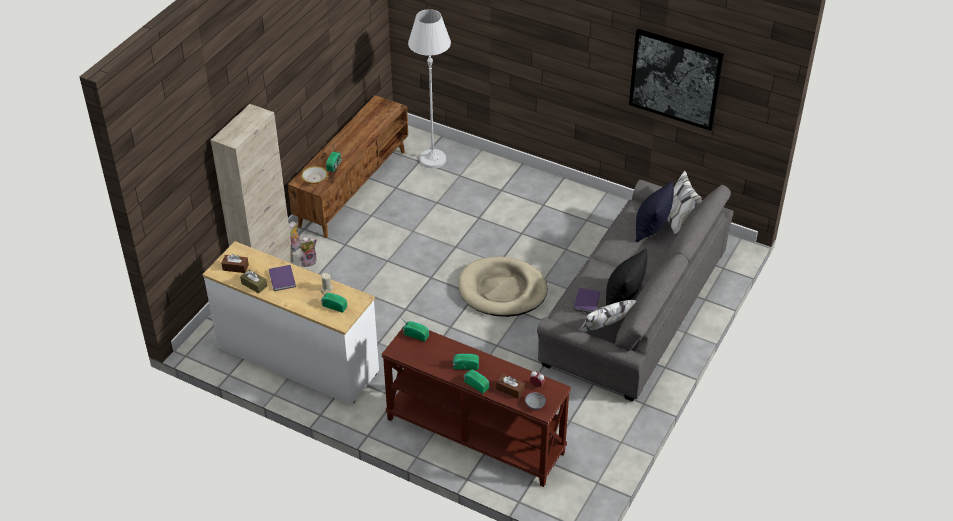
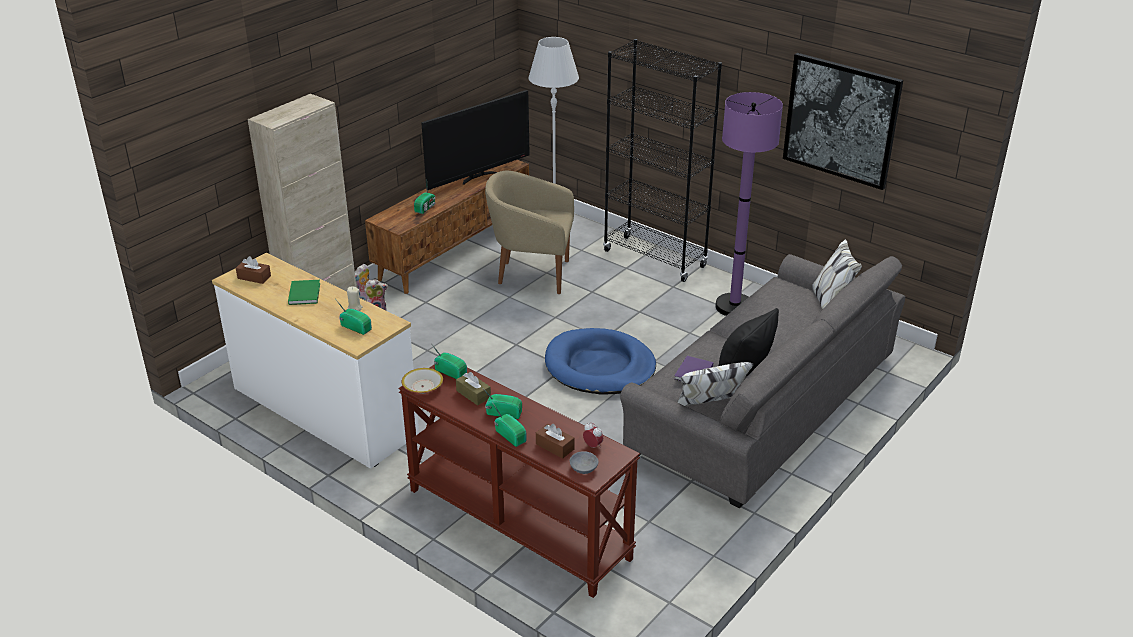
camera: 10 degrees right, 10 degrees down
(254, 285) = (268, 296): brown tissue box -> brown tissue box (473, 394)
(282, 278) = (305, 293): purple book -> green book
(314, 178) = (397, 218): bowl -> bowl (422, 386)
(368, 125) = (478, 177): none -> television
(425, 206) = (532, 274): none -> beige armchair
(502, 290) = (599, 366): beige dog bed -> blue dog bed
(522, 178) = (655, 259): none -> black bookcase
(596, 219) = (734, 307): none -> purple floor lamp
(651, 228) = (795, 305): black pillow -> none

